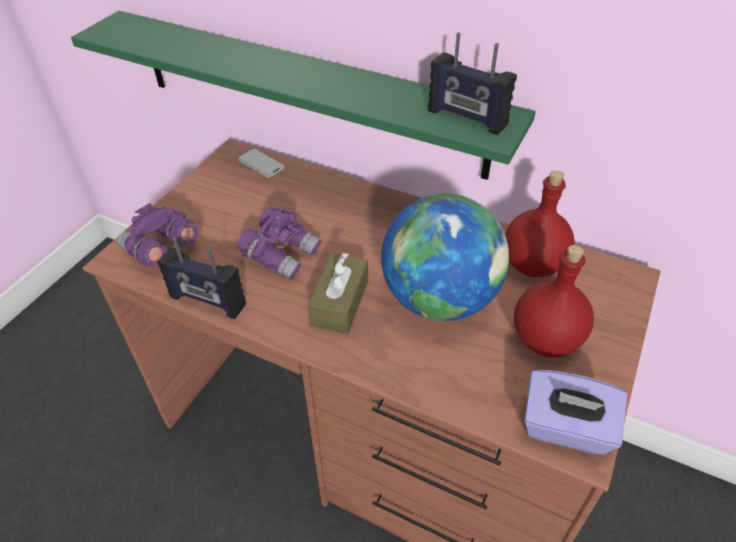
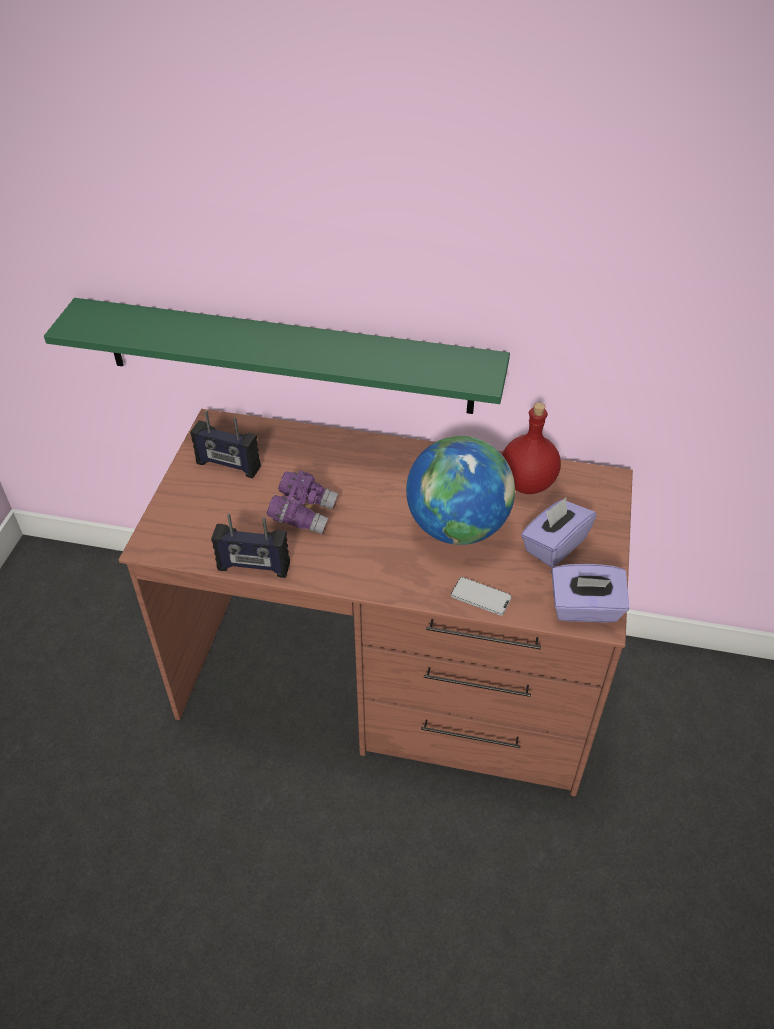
camera: 15 degrees left, 0 degrees up
(161, 250) = (188, 530): purple binoculars -> none
(261, 164) = (246, 429): phone -> phone (480, 597)
(340, 303) = (373, 546): brown tissue box -> none
(466, 118) = (455, 368): radio -> radio (228, 466)
(546, 341) = (554, 545): red bottle -> purple tissue box

